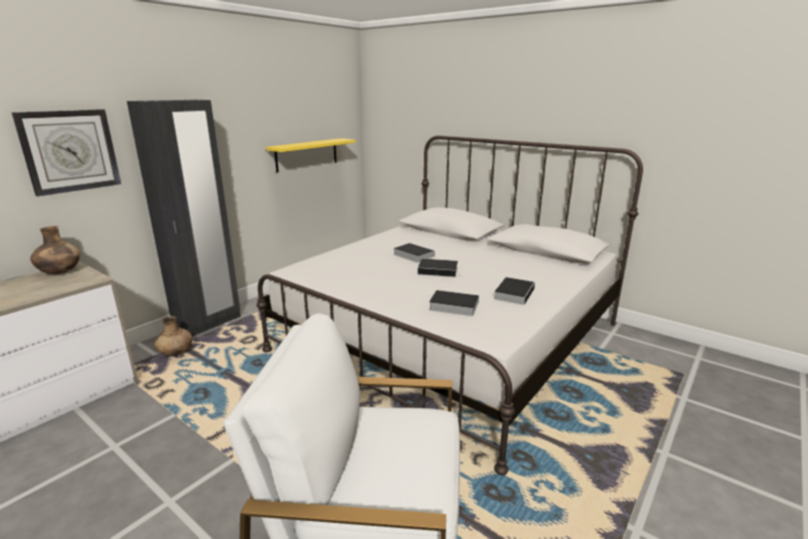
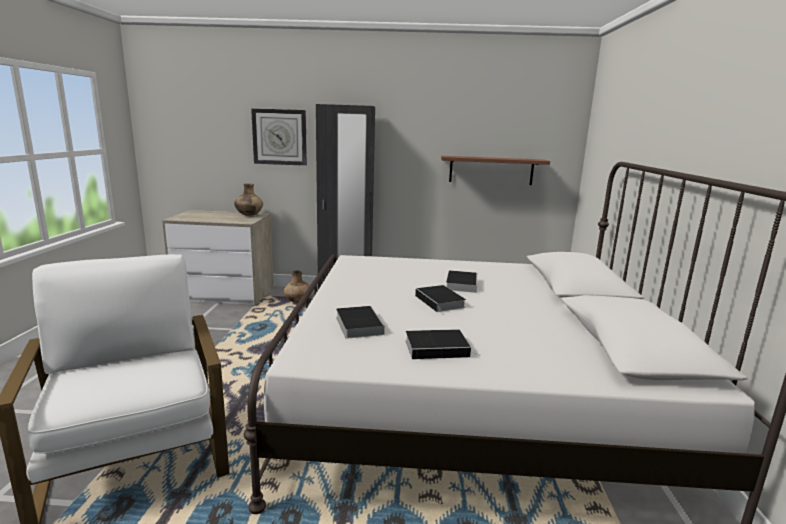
camera: 55 degrees right, 5 degrees down
(307, 154) = (491, 170): yellow shelf -> brown shelf

